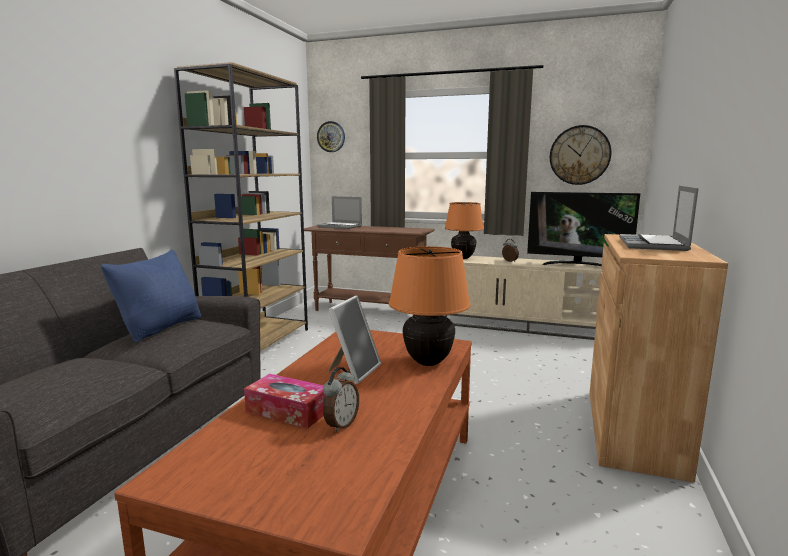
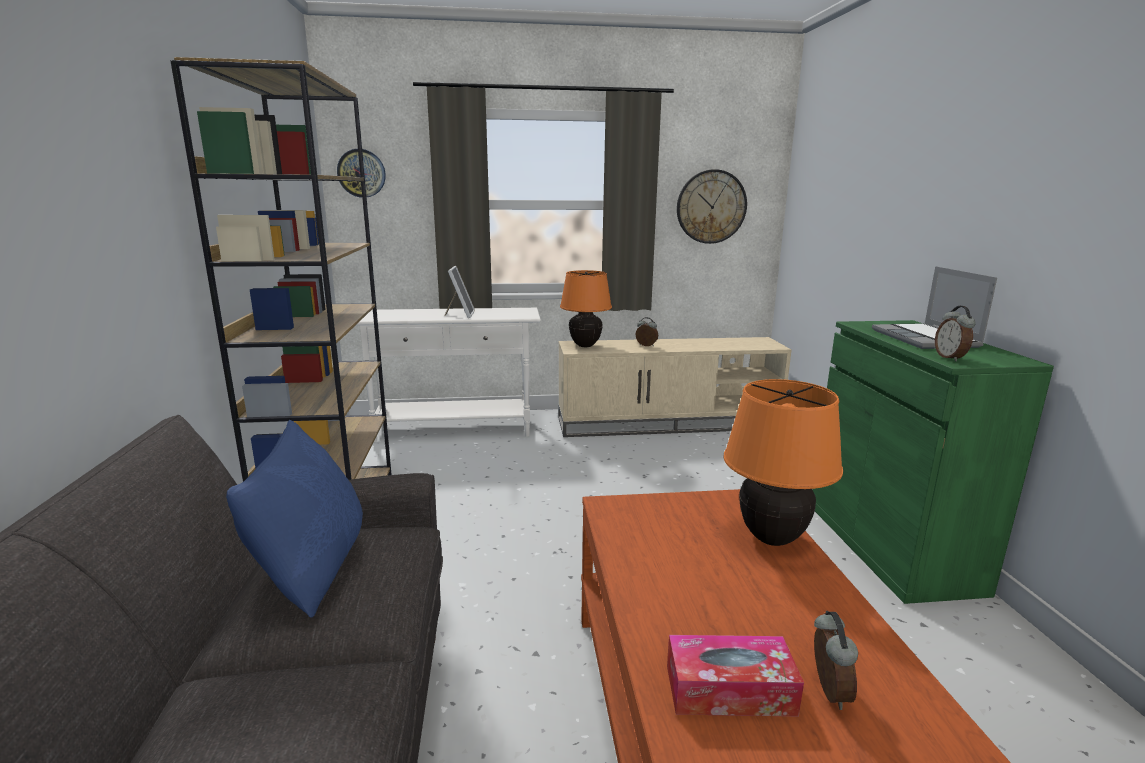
camera: 25 degrees left, 5 degrees up
(340, 226) = (400, 313): laptop -> none
(353, 371) = (708, 580): picture frame -> picture frame (460, 314)
(370, 311) = (454, 430): brown console table -> white console table
(577, 265) = (724, 343): television -> none
(633, 430) = (890, 546): brown cabinet -> green cabinet
(637, 253) = (950, 358): none -> alarm clock

